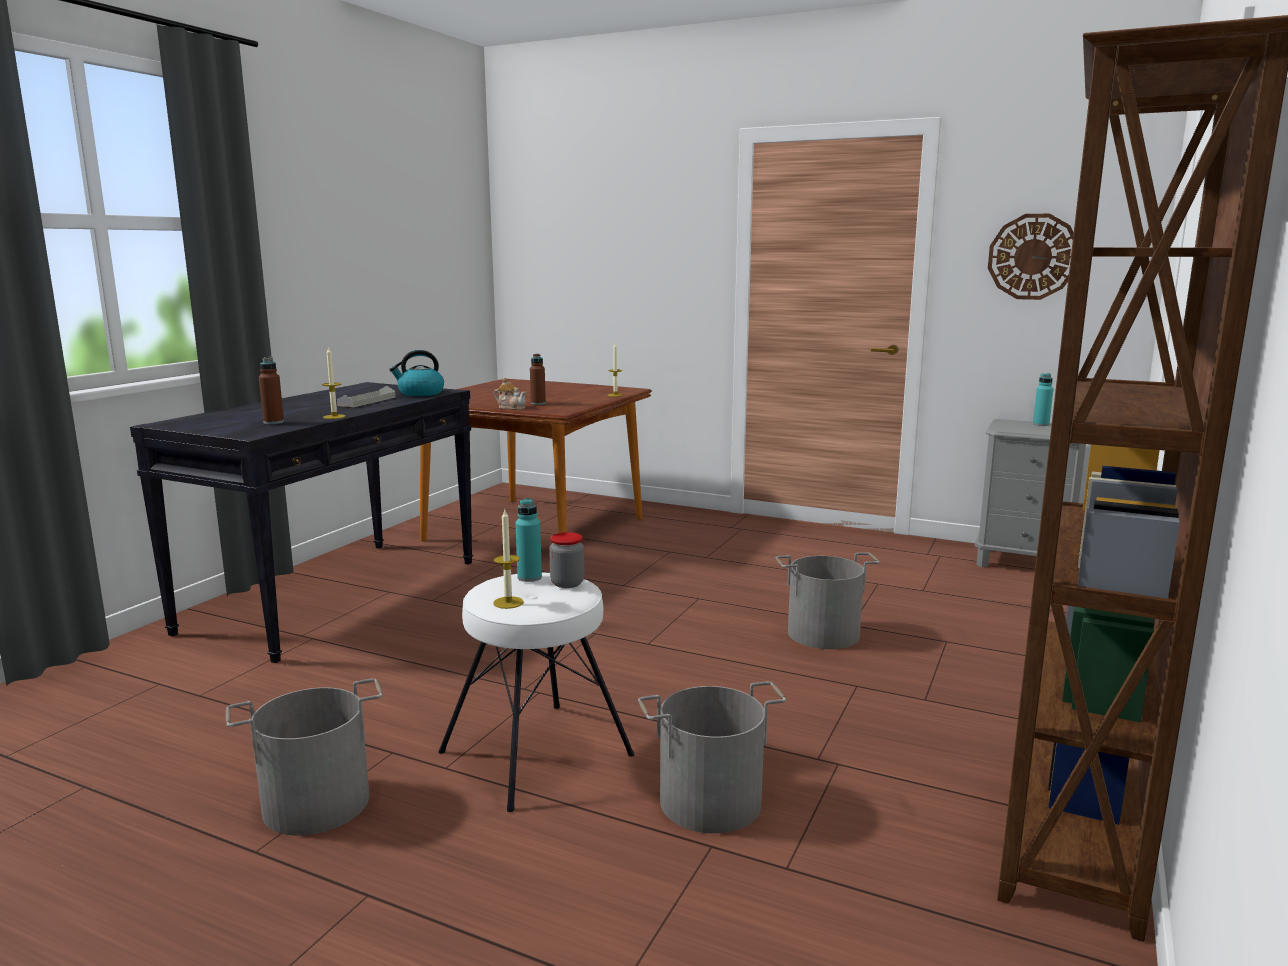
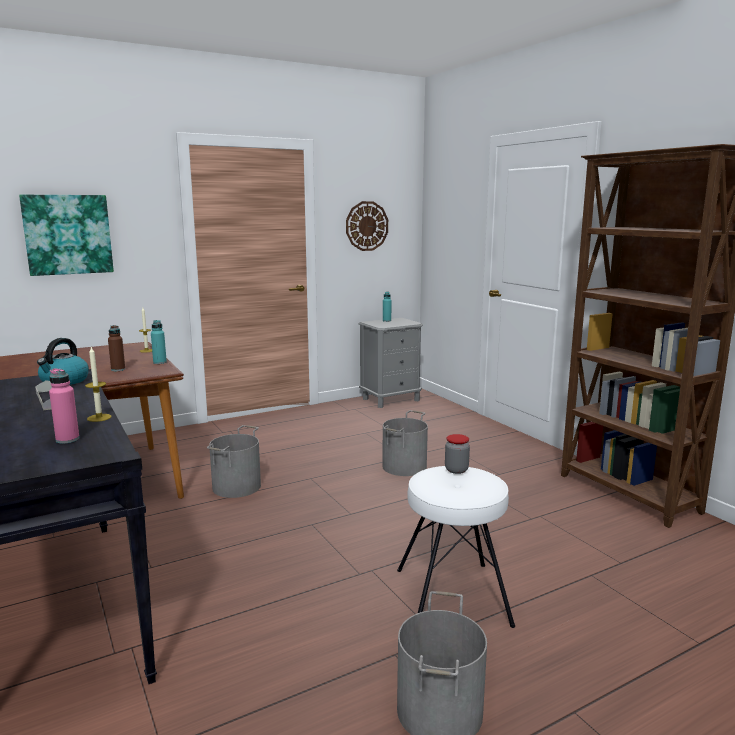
camera: 55 degrees left, 0 degrees up
(273, 422) = (67, 439): brown bottle -> pink bottle
(508, 602) = (472, 492): candle -> none
(511, 408) = (113, 377): teapot -> none
(529, 577) = (432, 477): turquoise bottle -> turquoise bottle (160, 362)
(614, 258) = (68, 234): none -> picture
(709, 800) = (549, 560): grey bucket -> grey bucket (236, 486)

